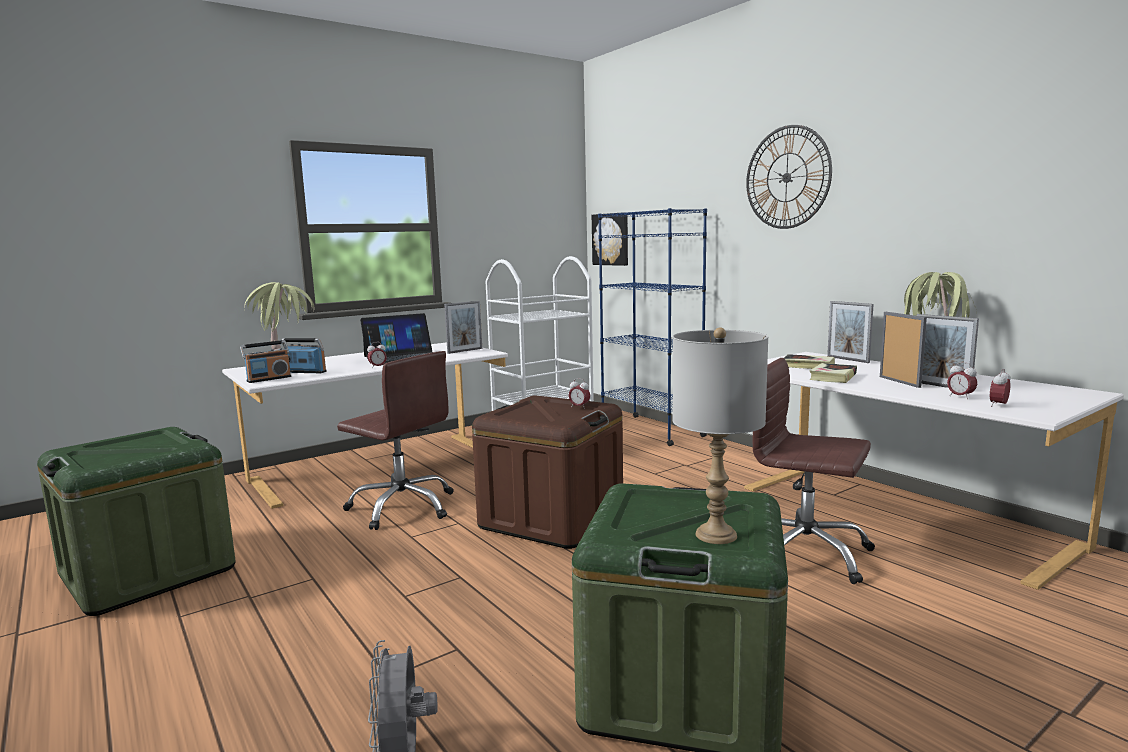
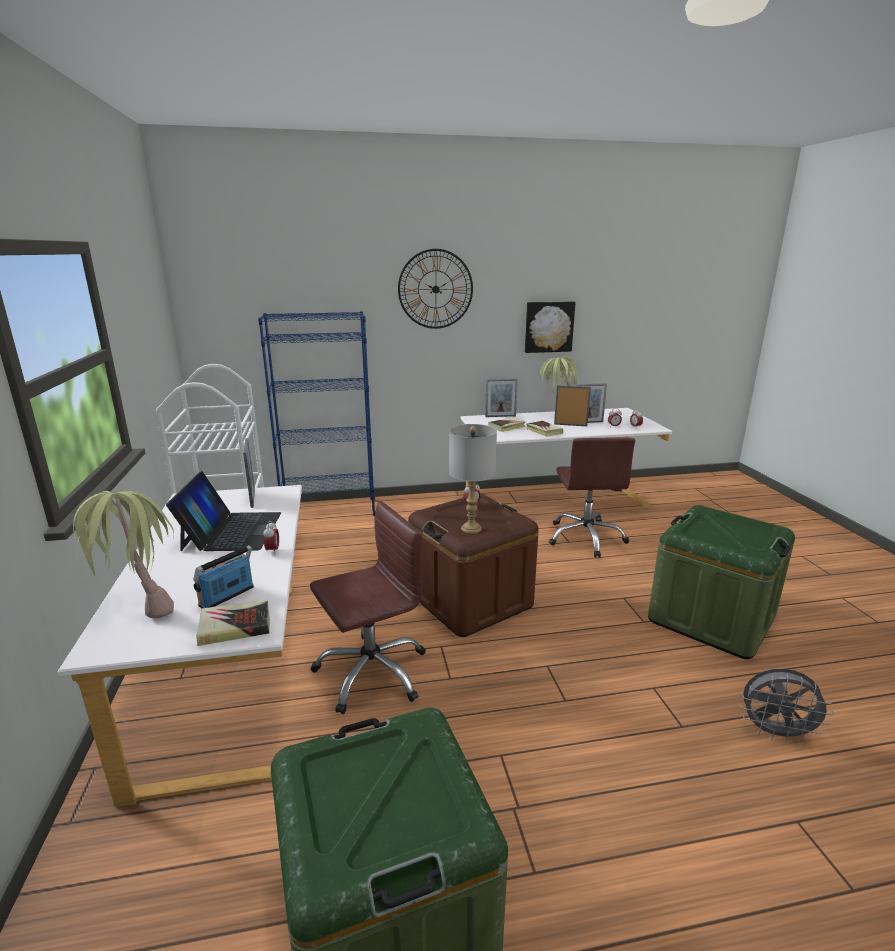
camera: 65 degrees left, 10 degrees up
(269, 379) = (235, 626): radio -> book
(611, 239) = (222, 338): picture -> picture (548, 327)
(715, 535) = (751, 530): grey table lamp -> grey table lamp (471, 528)
(804, 553) = (586, 538): brown office chair -> brown office chair turned 60 degrees counterclockwise

